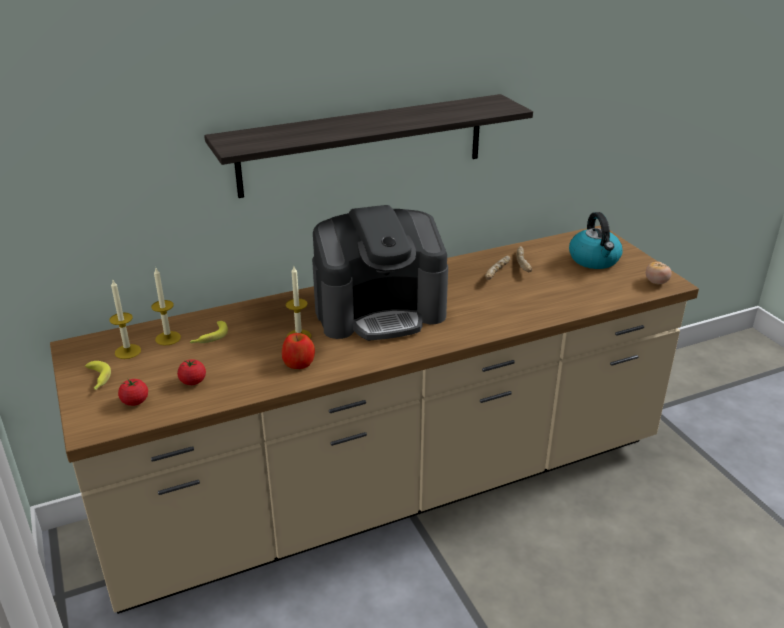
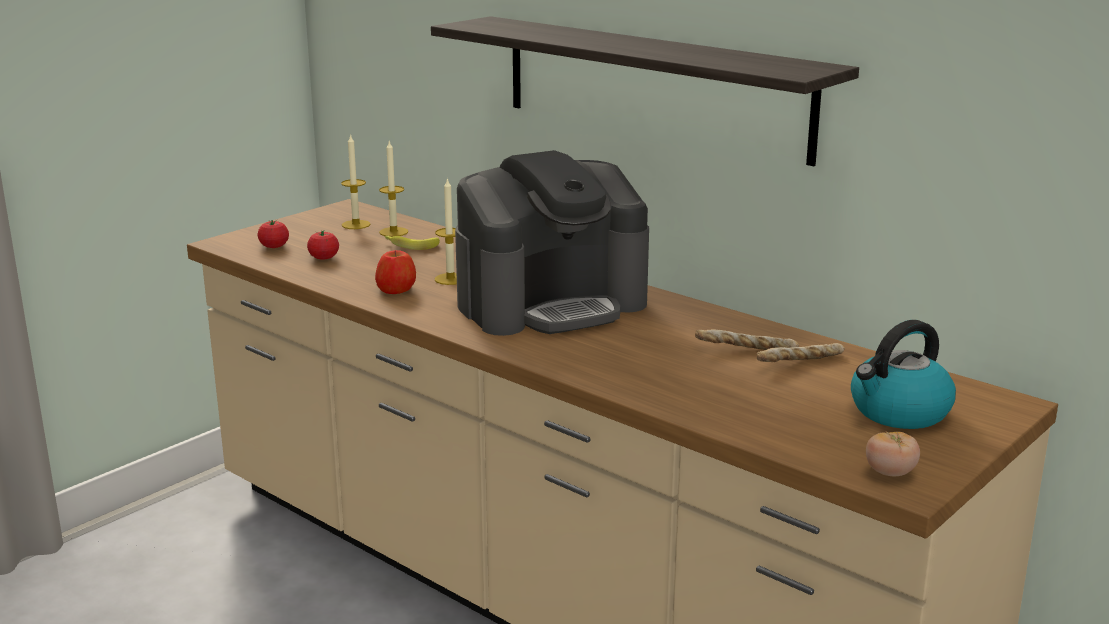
camera: 65 degrees right, 10 degrees down
(97, 380) = (299, 227): banana -> none
(380, 311) = (552, 304): coffee machine -> coffee machine turned 75 degrees counterclockwise

